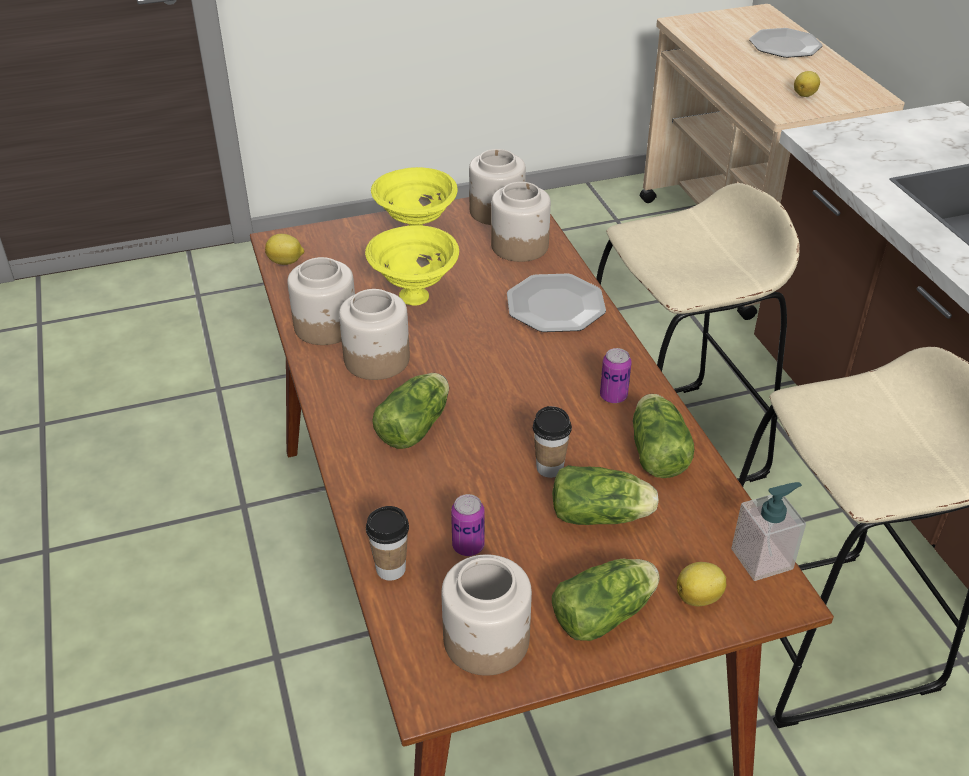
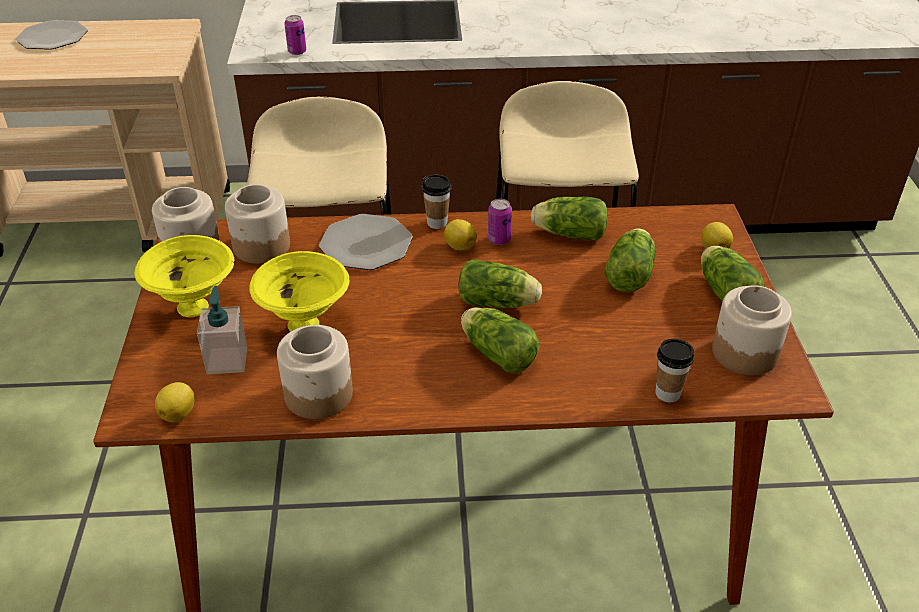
camera: 75 degrees left, 0 degrees up
(376, 359) = (390, 365): jar -> none
(468, 546) = (649, 346): can -> can (297, 51)
(498, 415) = (499, 303): none -> lettuce
(549, 468) = (572, 288): cup -> cup (437, 223)
(762, 559) = (683, 216): soap dispenser -> soap dispenser (227, 360)
(805, 95) = (146, 51): lemon -> lemon (459, 246)

